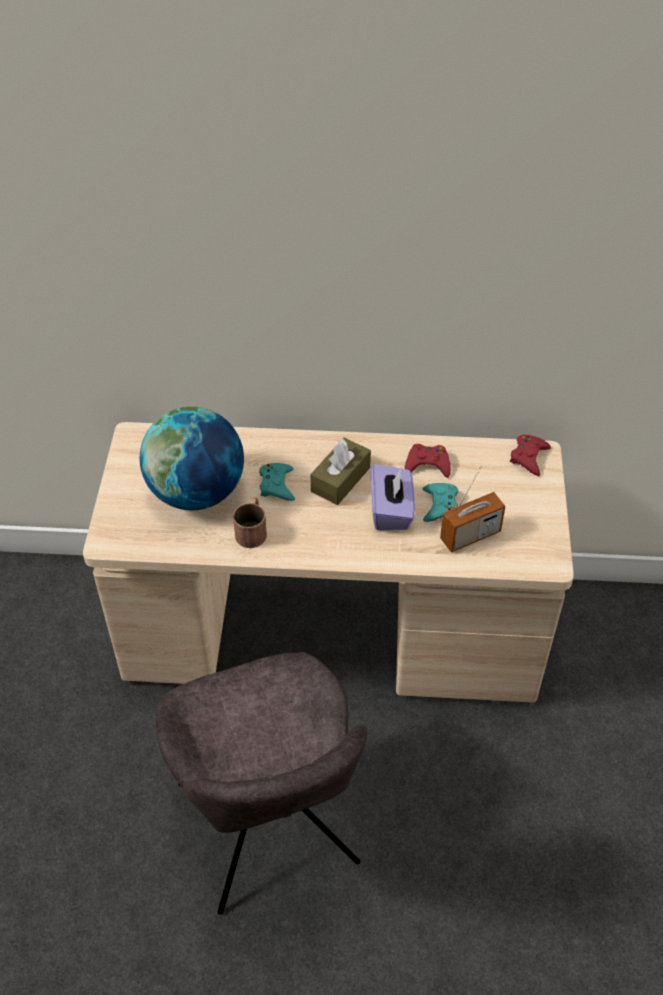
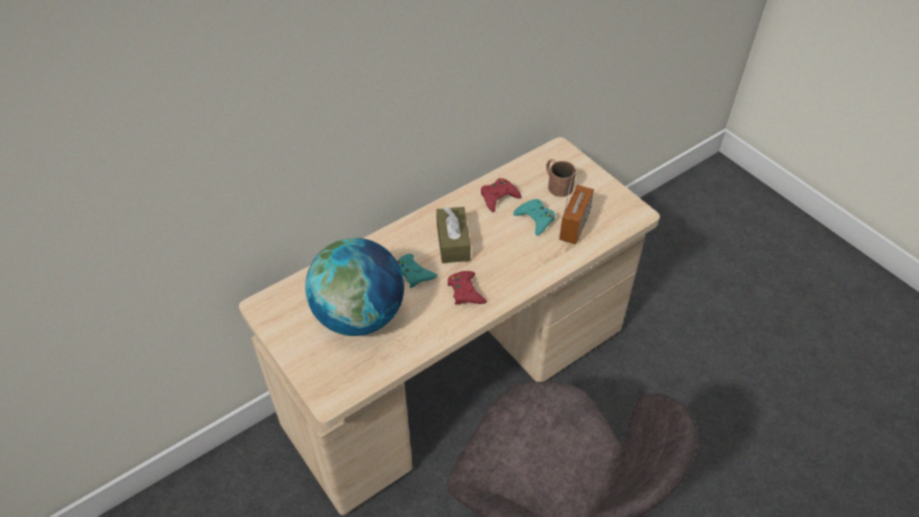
camera: 40 degrees left, 0 degrees up
(252, 529) = (429, 315): brown mug -> brown mug (556, 184)
(391, 511) = (509, 242): purple tissue box -> none
(529, 457) = (554, 156): red game controller -> red game controller (465, 292)

